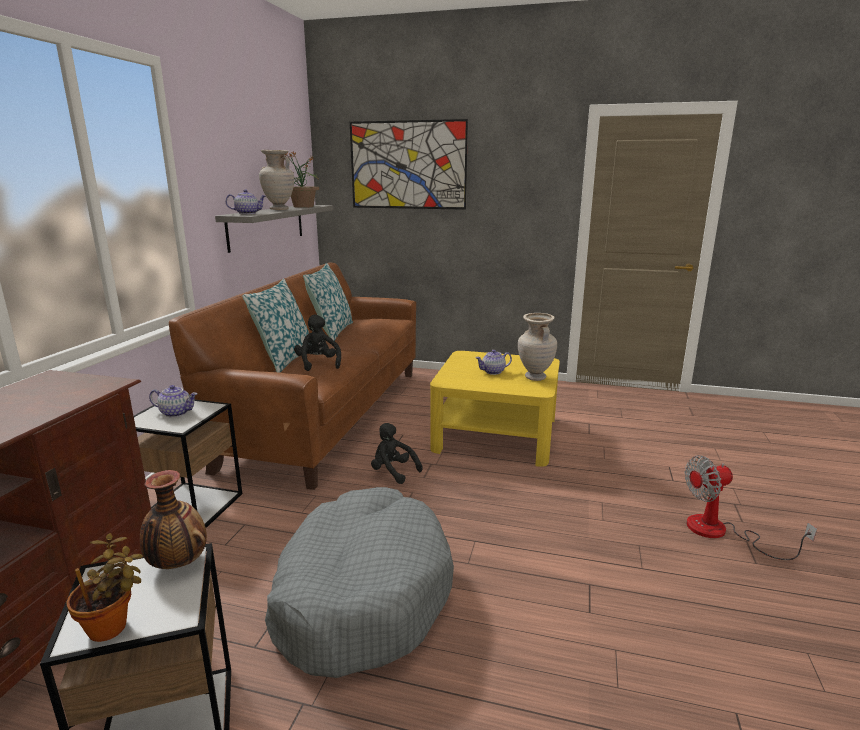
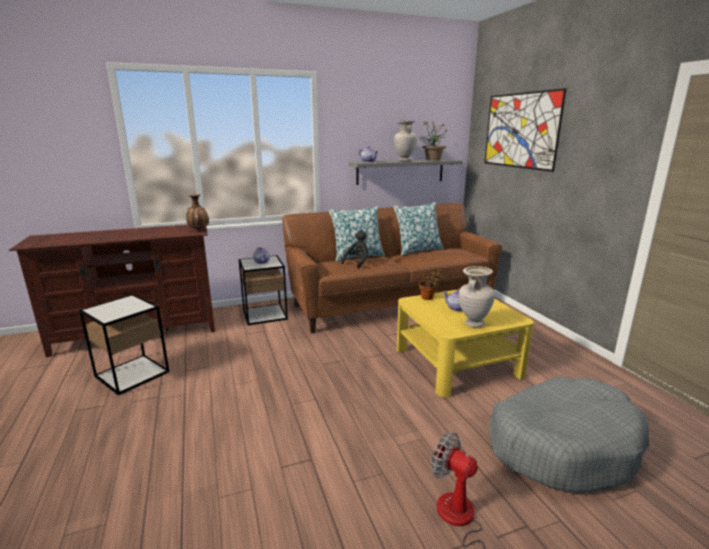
camera: 55 degrees right, 0 degrees up
(112, 627) = (99, 311): potted plant -> potted plant (428, 298)
(177, 563) = (140, 306): vase -> vase (198, 230)
(361, 594) = (237, 381): grey dog bed -> grey dog bed (562, 445)
(393, 472) = (356, 346): black plush toy -> none

